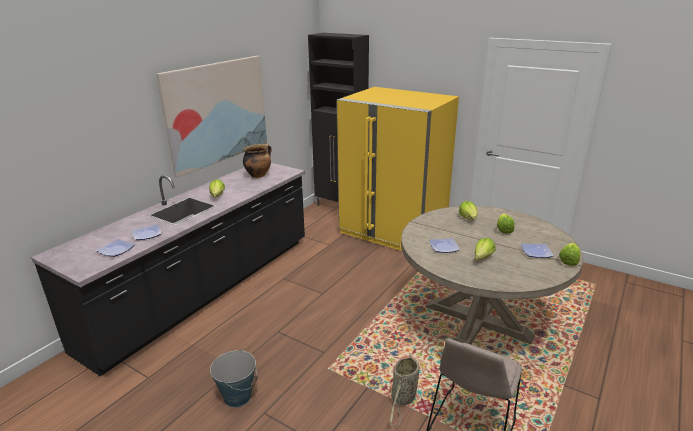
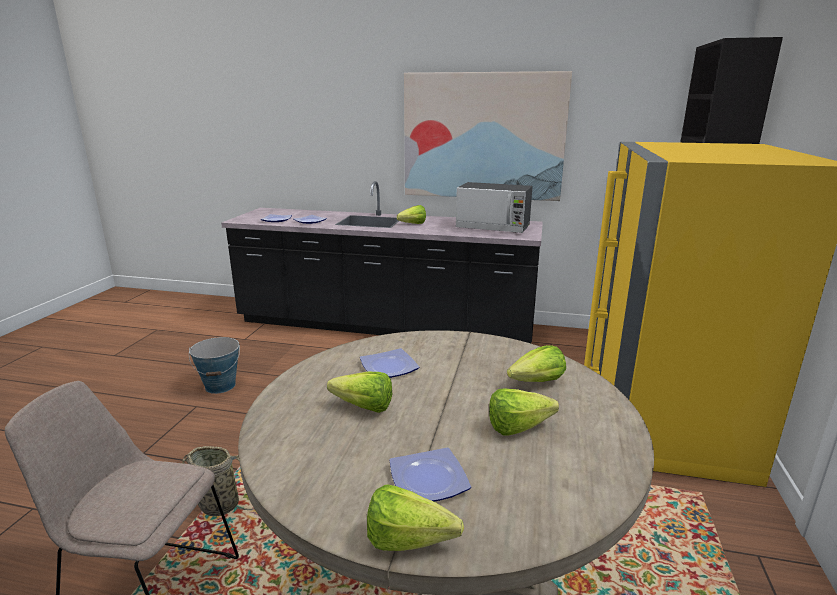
camera: 70 degrees right, 5 degrees down
(258, 175) = (493, 227): cooking pot -> microwave

